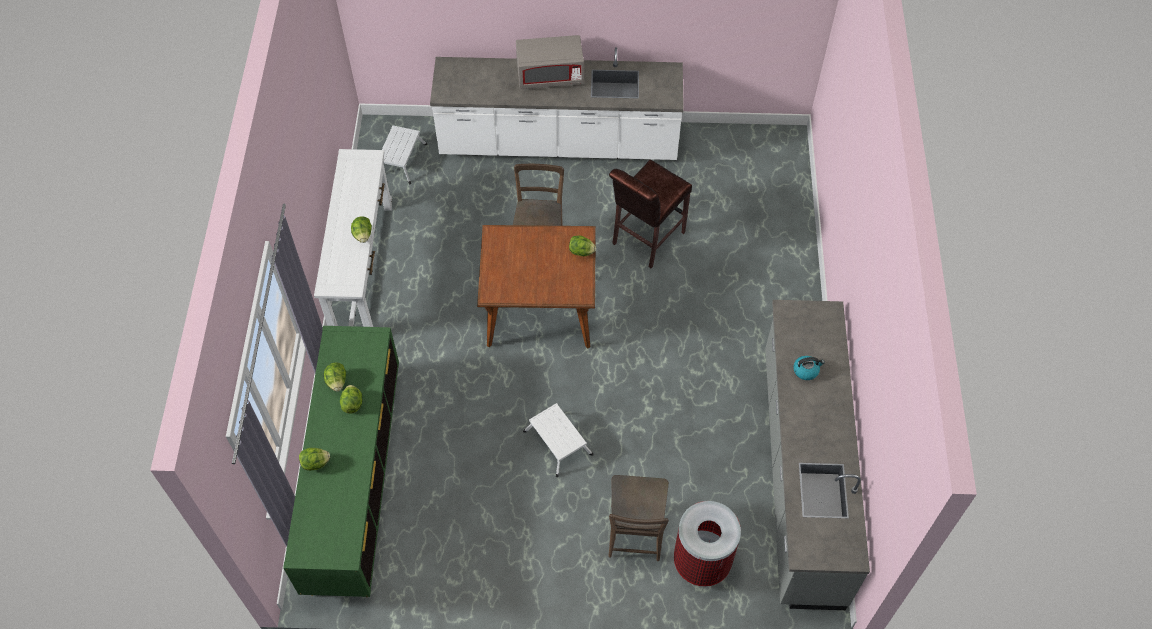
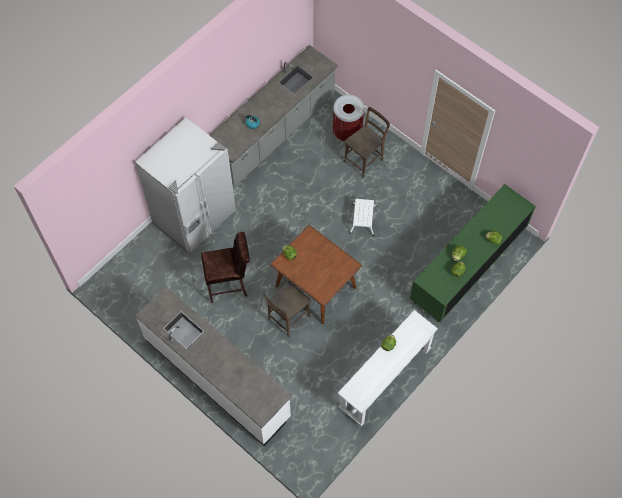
camera: 140 degrees left, 5 degrees up
(401, 159) = (311, 436): white step ladder -> none
(550, 76) = (212, 361): grey microwave -> none
(772, 284) = (195, 218): none -> white fridge

